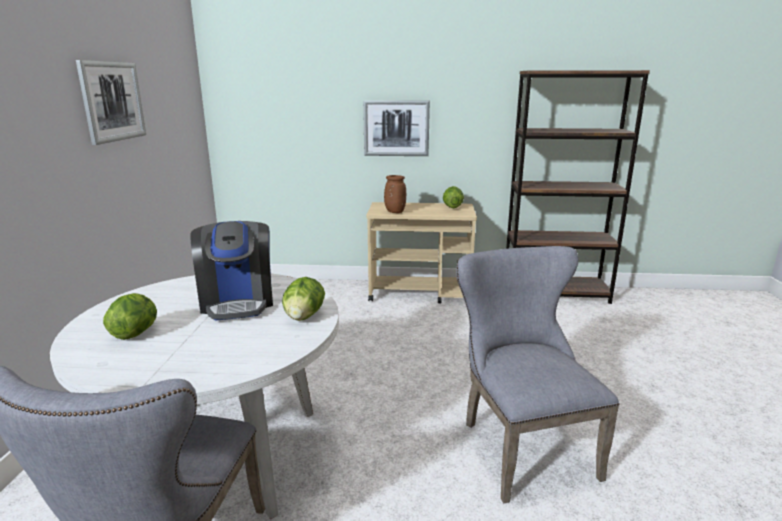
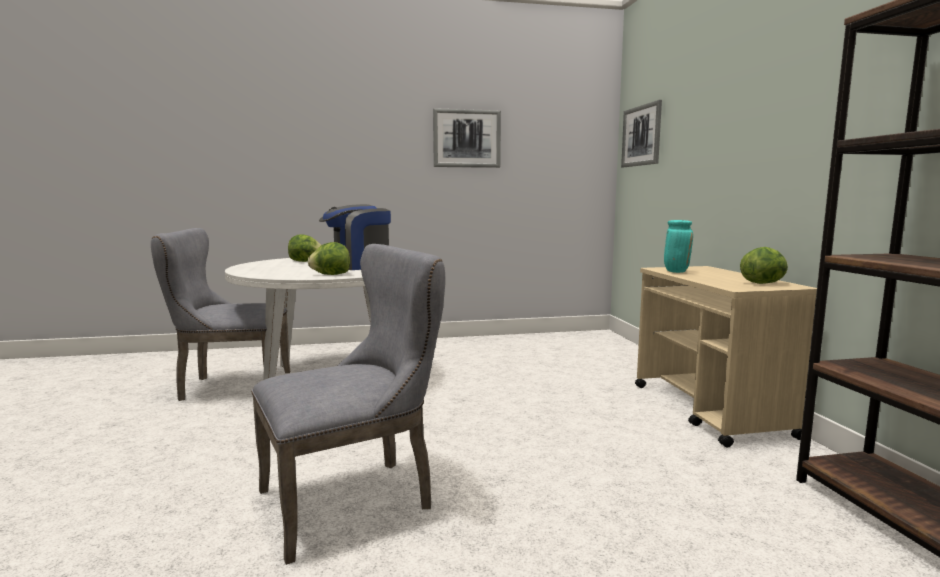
camera: 75 degrees right, 10 degrees down
(394, 212) = (675, 271): brown vase -> turquoise vase
(396, 128) = (744, 161): picture -> picture (641, 136)

